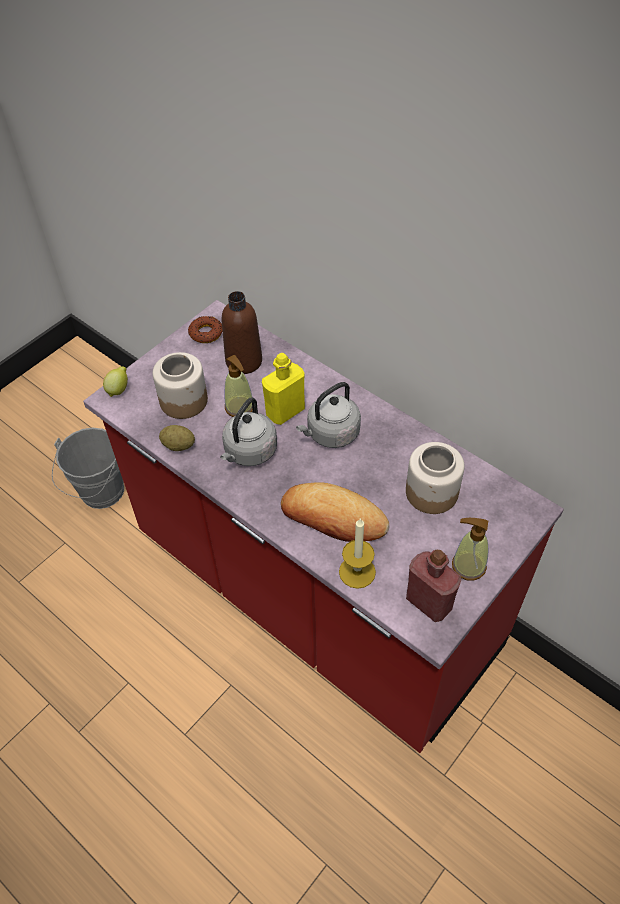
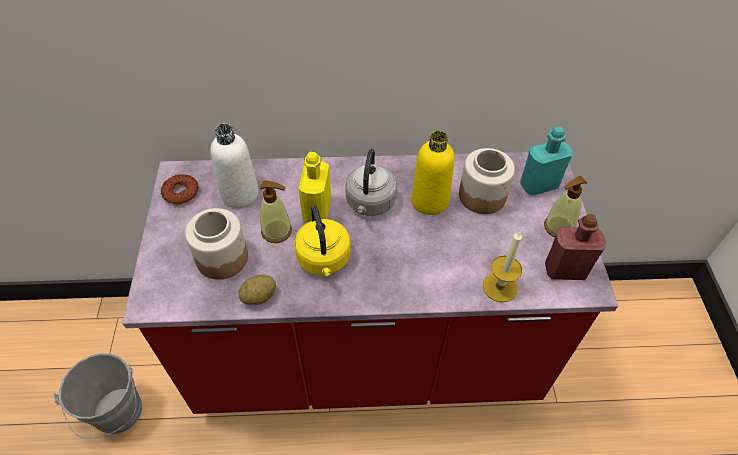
camera: 45 degrees left, 0 degrees up
(119, 389) = (149, 289): lemon -> none
(244, 361) = (240, 194): brown bottle -> white bottle
(249, 452) = (324, 260): grey kettle -> yellow kettle
(333, 518) = (440, 262): bread -> none
(381, 465) = (429, 201): none -> yellow bottle
(496, 519) = (538, 185): none -> turquoise bottle

